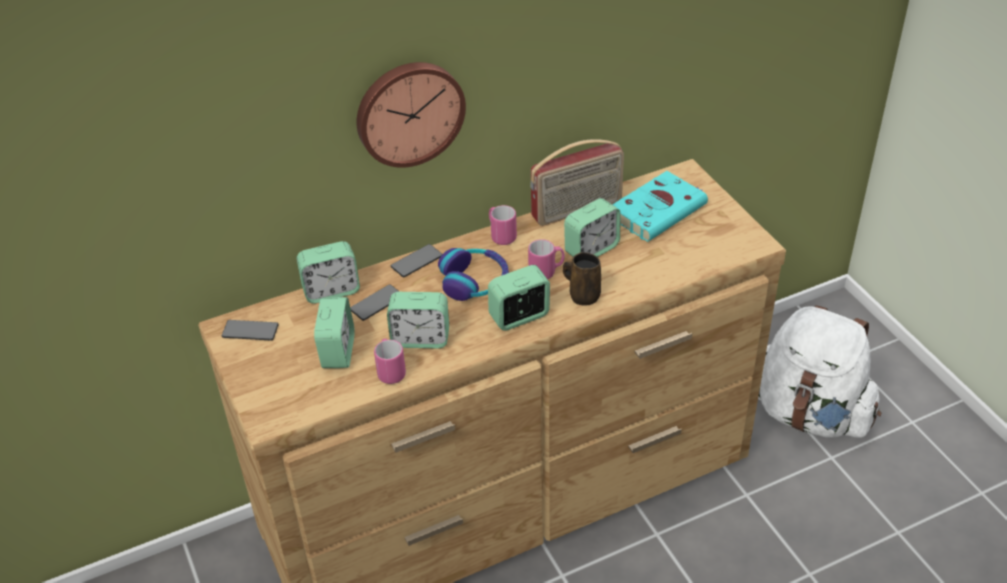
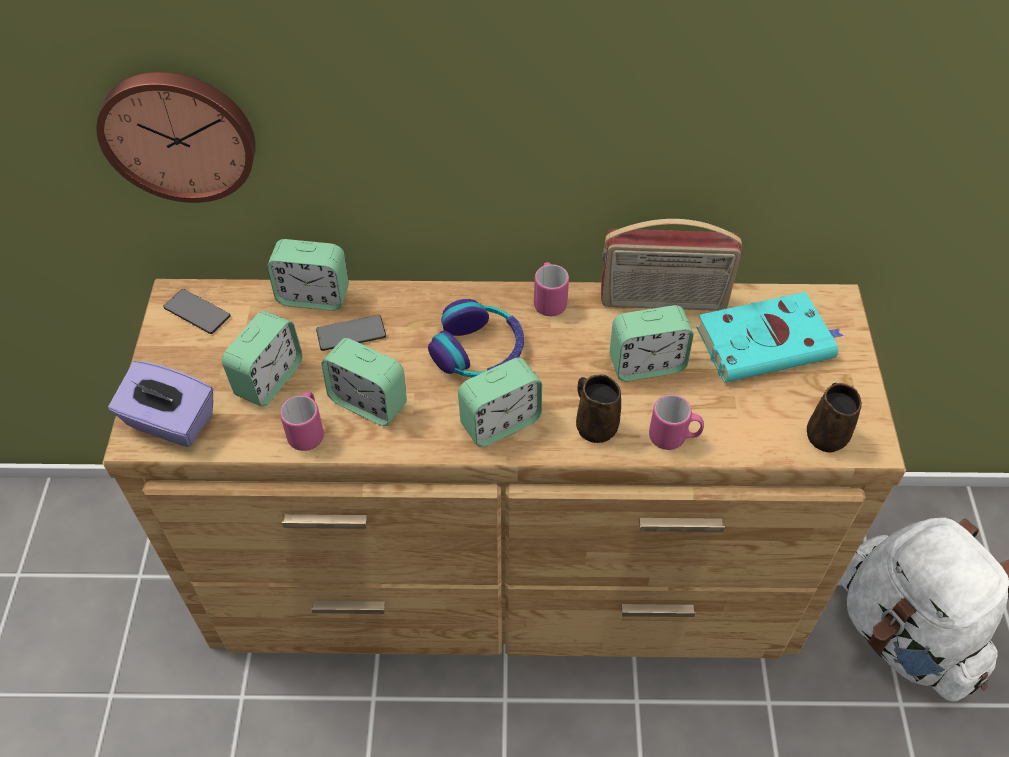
camera: 25 degrees right, 10 degrees up
(284, 403) = (170, 422): none -> purple tissue box
(409, 112) = (446, 111): wall clock -> wall clock (179, 134)
(416, 261) = (430, 296): phone -> none
(519, 317) = (500, 422): alarm clock -> alarm clock turned 150 degrees clockwise
(546, 272) = (571, 373): pink mug -> pink mug (674, 437)
(728, 247) = (826, 434): none -> brown mug

